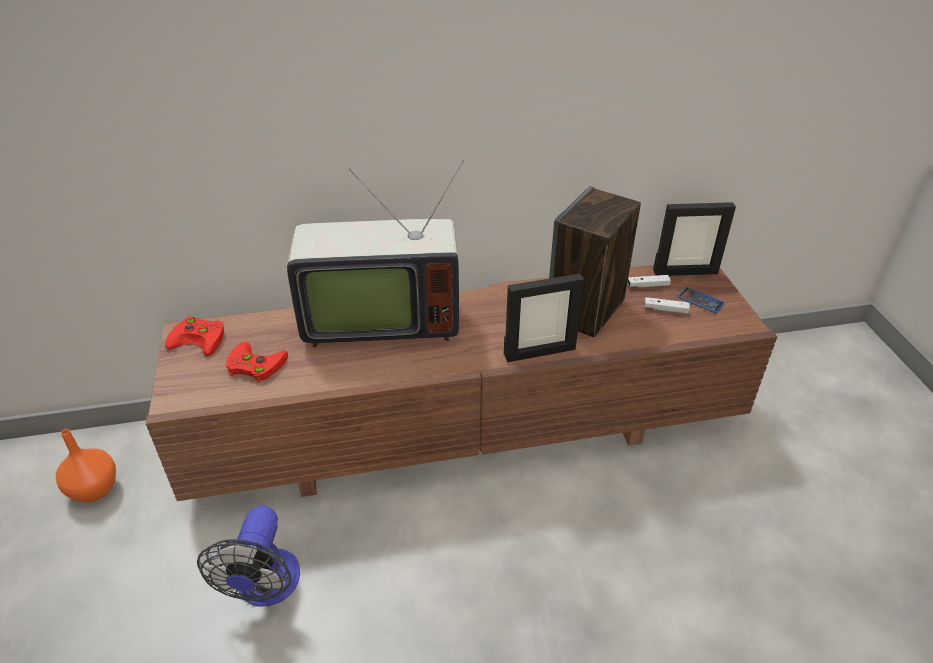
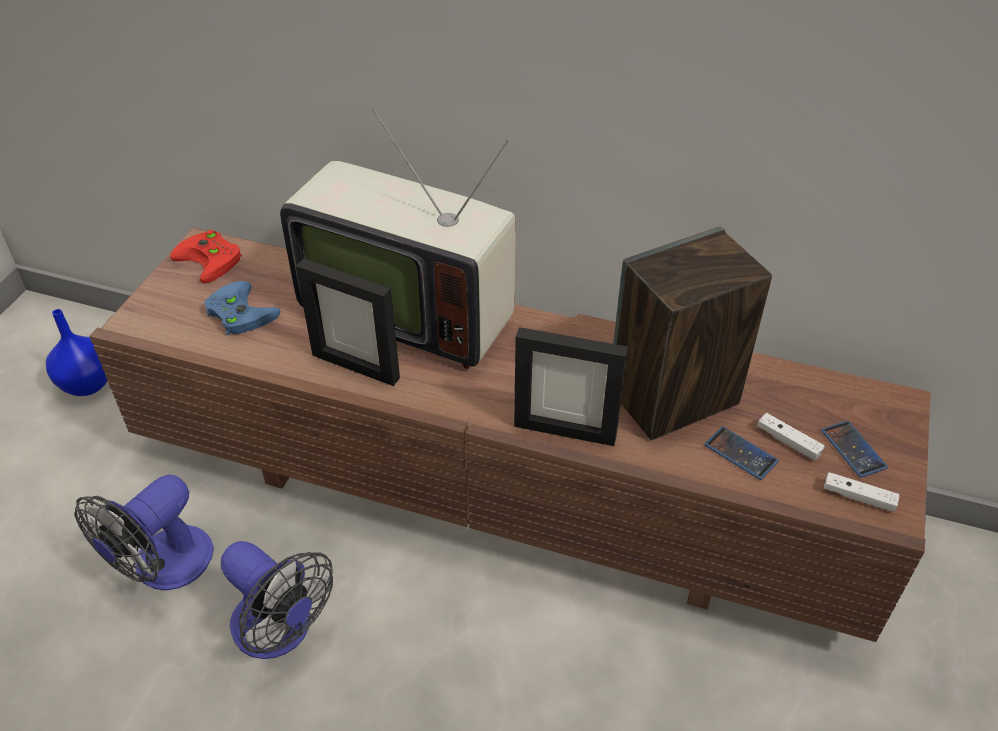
camera: 30 degrees right, 5 degrees up
(94, 489) = (88, 383): orange vase -> blue vase
(253, 365) = (237, 312): red game controller -> blue game controller
(389, 586) = (281, 632): none -> fan
(647, 325) = (740, 453): none -> phone
(648, 285) = (793, 397): white game controller -> white game controller (858, 497)
(685, 271) = (867, 397): picture frame -> picture frame (356, 365)

